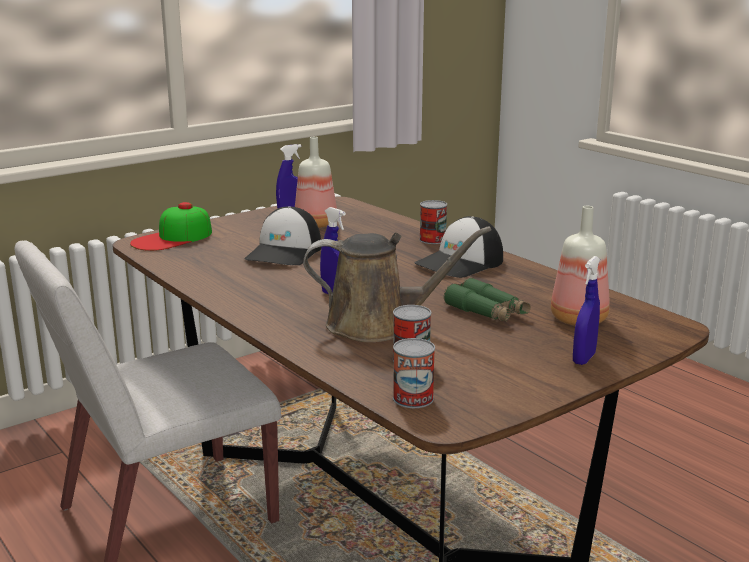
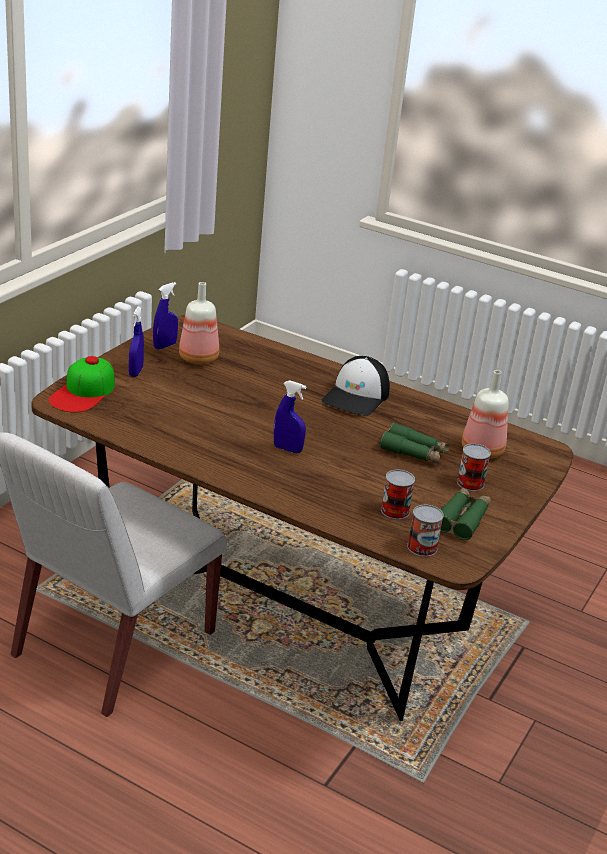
camera: 25 degrees left, 10 degrees up
(285, 252) = (203, 400): cap -> none
(377, 325) = (345, 478): brown watering can -> none
(432, 240) = (314, 369): can -> can (470, 483)
(494, 378) = (462, 519): none -> green binoculars
(584, 358) = (508, 491): blue spray bottle -> blue spray bottle (136, 372)

